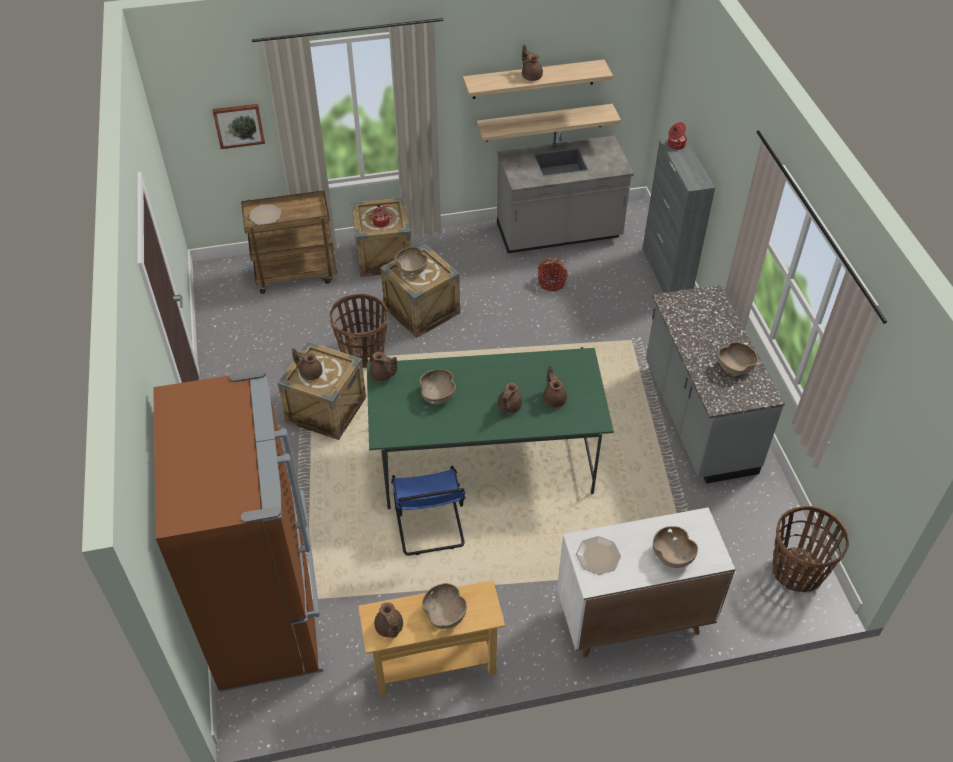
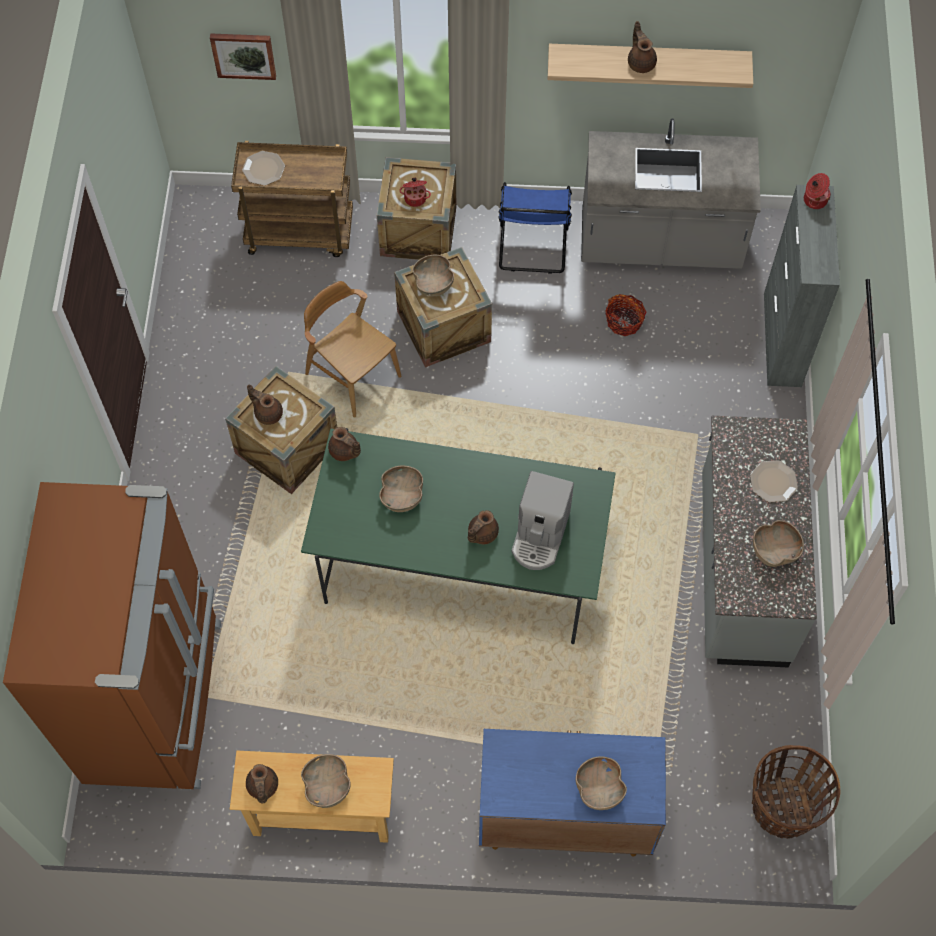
camera: 15 degrees right, 15 degrees up
(363, 353) = (353, 375): basket -> brown chair
(430, 528) = (366, 640): blue chair -> blue chair (532, 247)
(544, 122) = (660, 108): shelf -> none
(554, 399) = (540, 536): brown teapot -> coffee machine
(598, 555) = (514, 766): plate -> plate (773, 481)
(631, 619) = (563, 817): white cabinet -> blue cabinet

